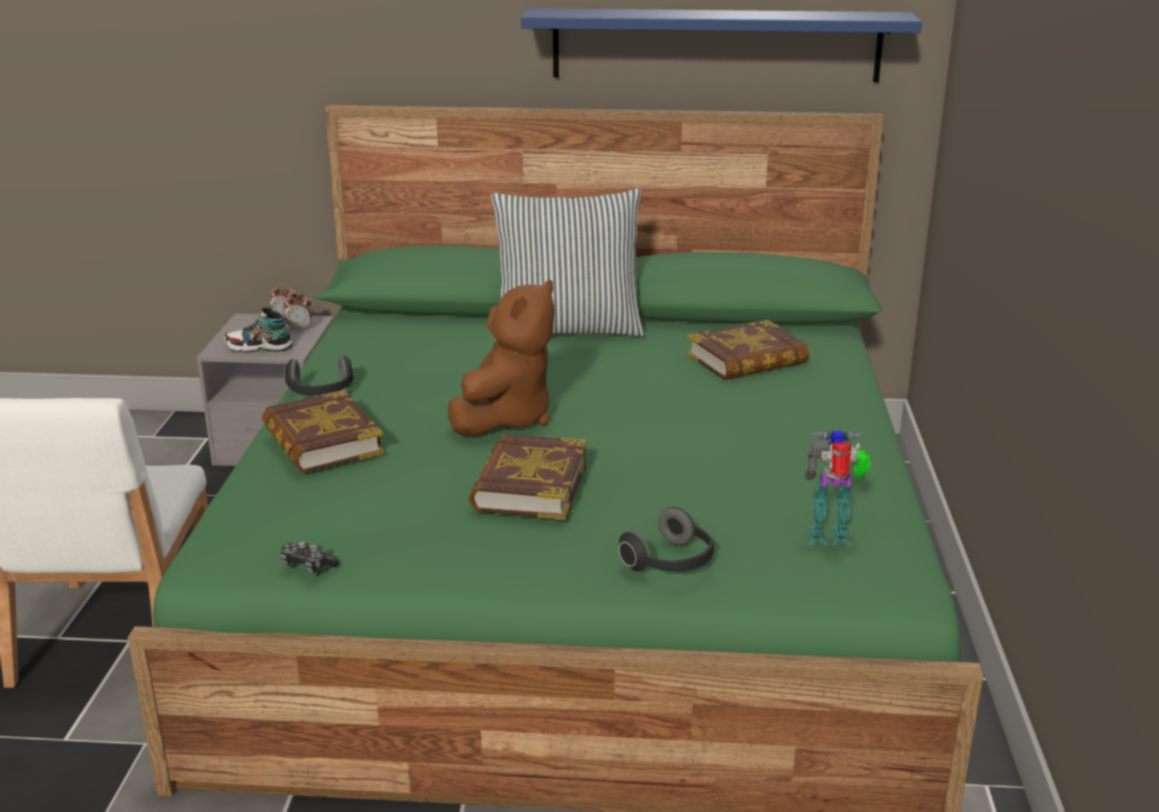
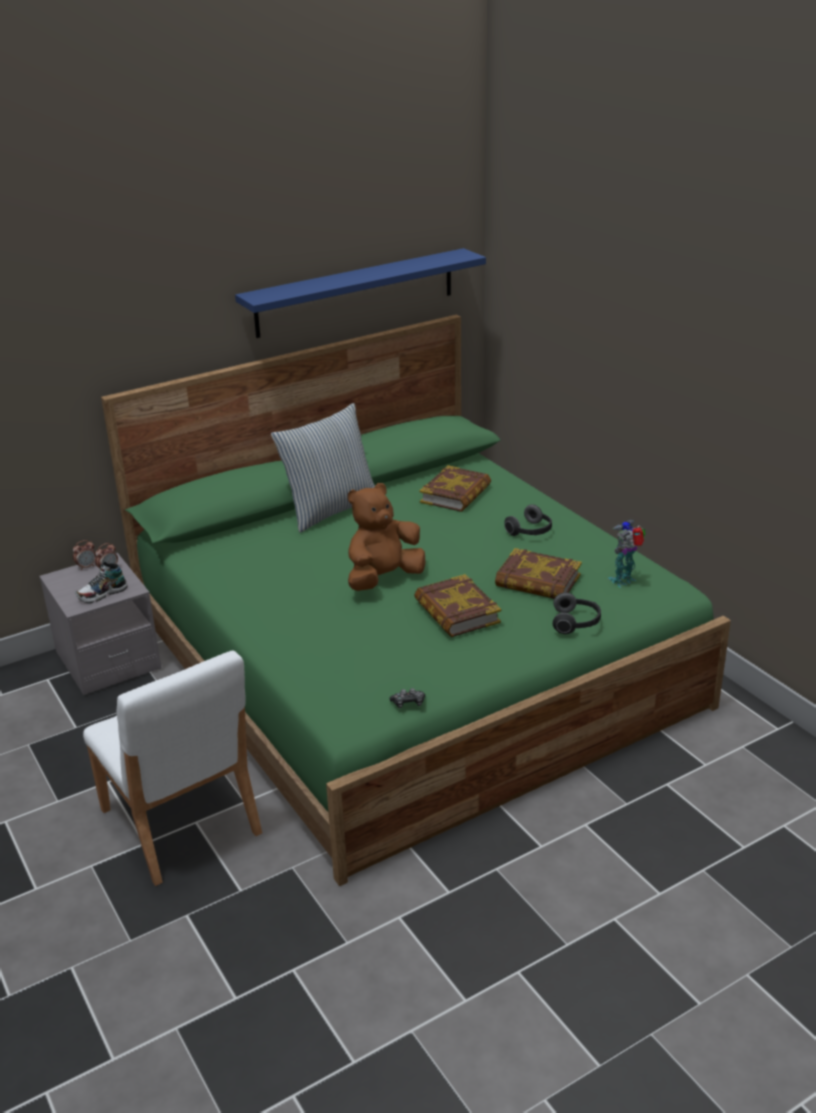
camera: 35 degrees left, 5 degrees up
(320, 393) = (247, 606): headphones -> headphones (530, 532)
(322, 441) = (305, 634): book -> book (537, 581)
(506, 418) = (383, 579): brown plush toy -> brown plush toy turned 120 degrees counterclockwise

